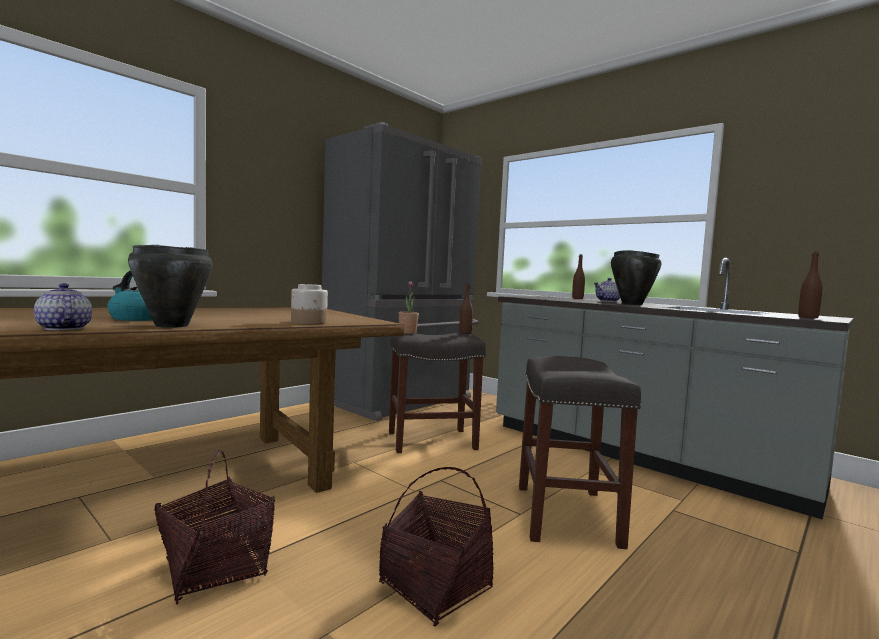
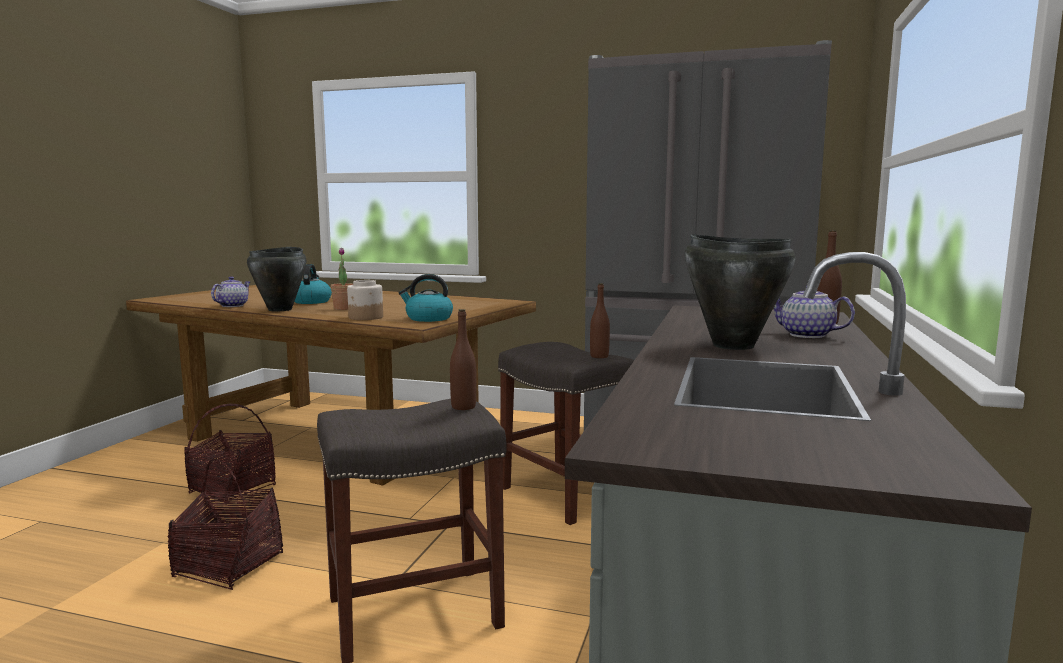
camera: 65 degrees right, 5 degrees up
(353, 319) = (428, 318): none -> kettle
(407, 332) = (539, 344): potted plant -> potted plant (344, 308)
(808, 317) = (705, 438): brown bottle -> brown bottle (463, 407)

